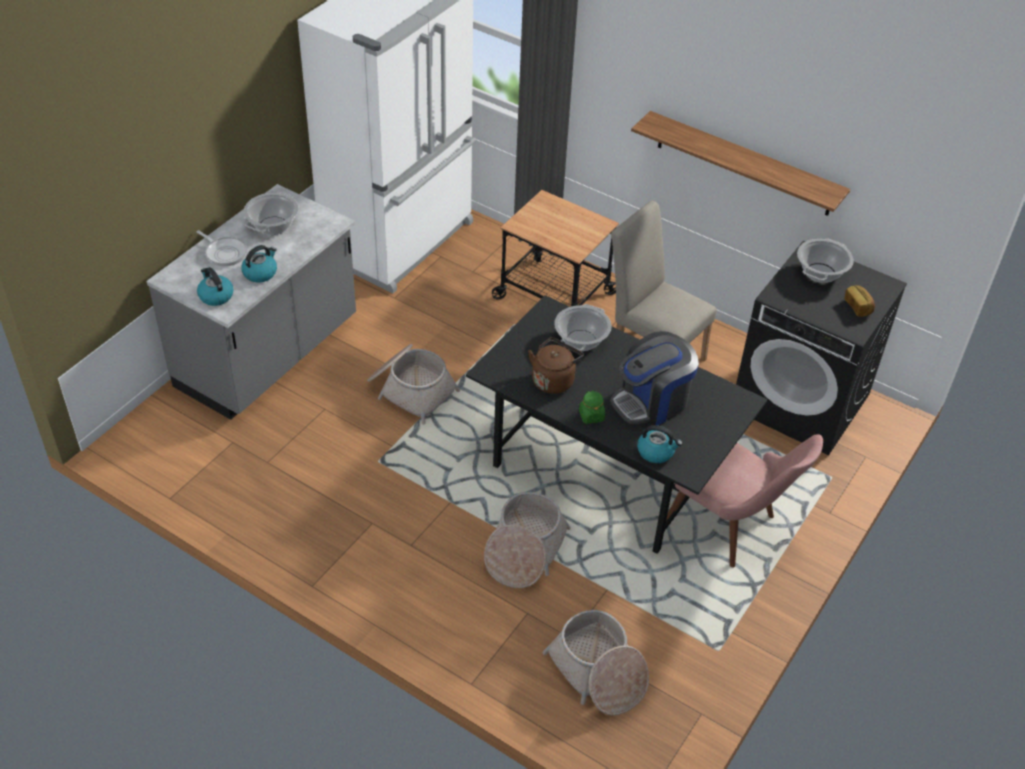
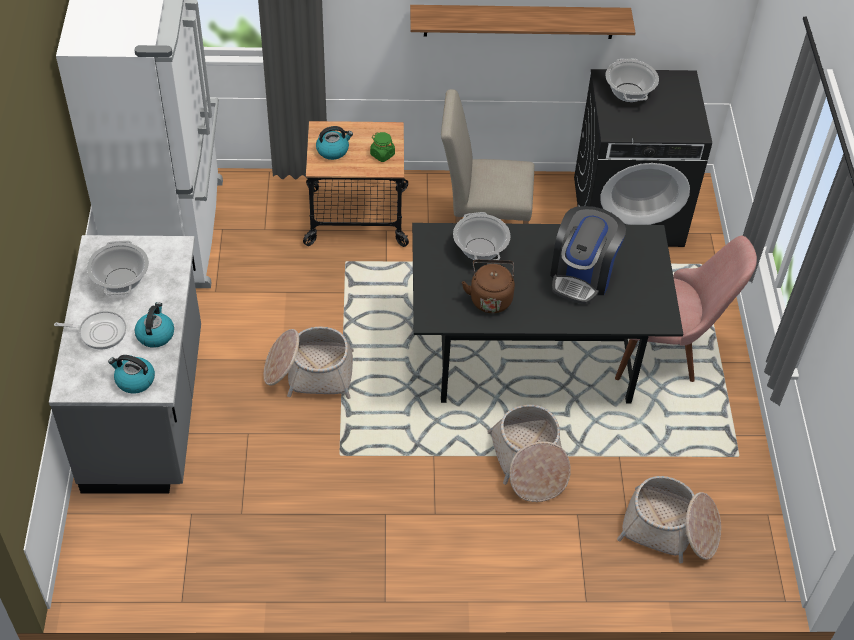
camera: 35 degrees left, 5 degrees up
(591, 415) = (548, 313): green jar -> green jar (382, 154)
(656, 452) = (624, 317): kettle -> kettle (333, 150)
(858, 307) = (680, 109): bread -> none

